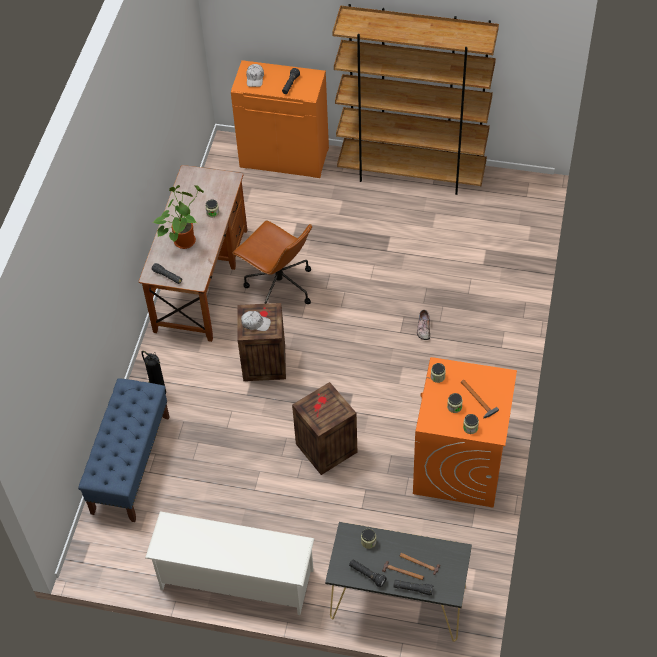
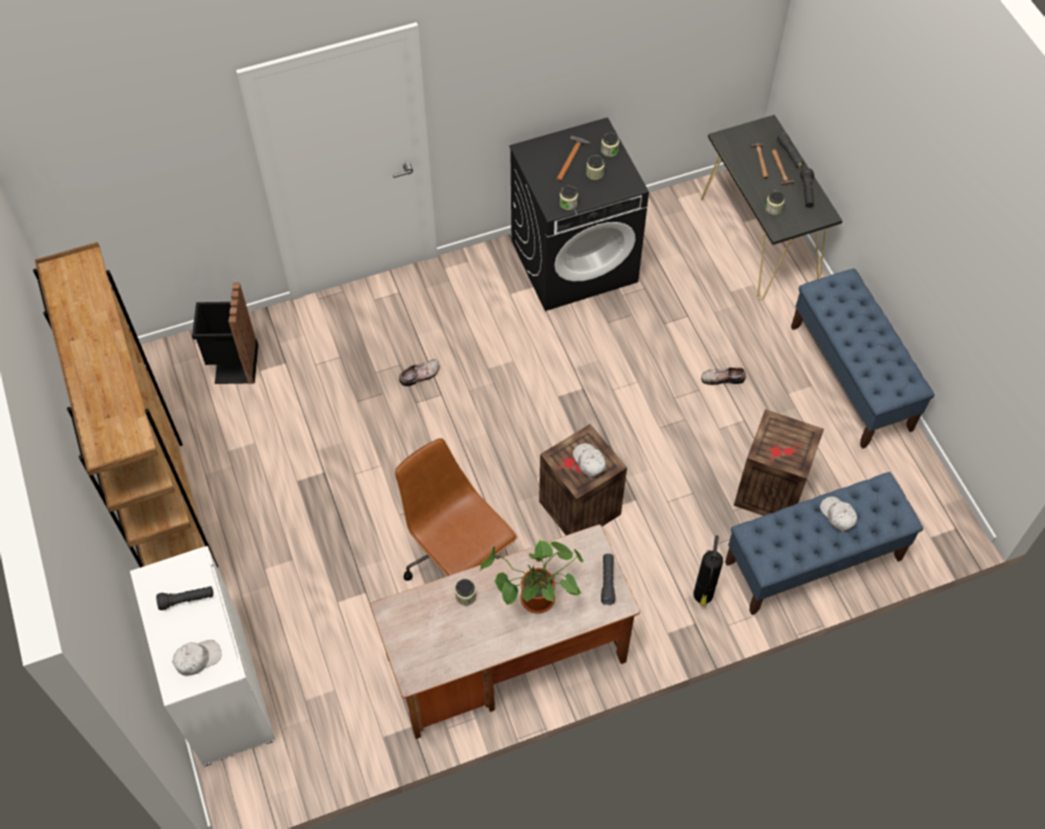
camera: 125 degrees left, 5 degrees up
(122, 441) = (838, 516): none -> white cap
(235, 579) = (851, 378): white shoe rack -> blue bench
(279, 286) = (457, 560): brown office chair -> brown office chair turned 45 degrees counterclockwise
(285, 157) = (220, 690): orange cabinet -> white cabinet
(296, 498) = (722, 377): none -> shoe
(325, 448) = (644, 384): crate -> crate (771, 492)
(459, 465) = (574, 260): orange washing machine -> black washing machine
(499, 238) = (233, 364): none -> black trash can

